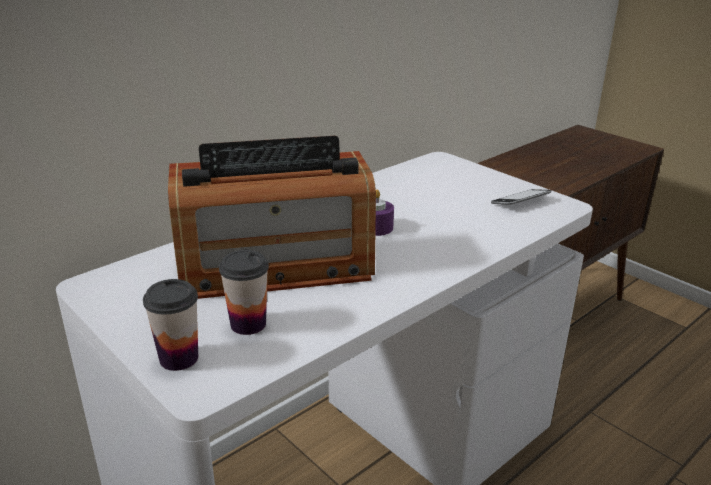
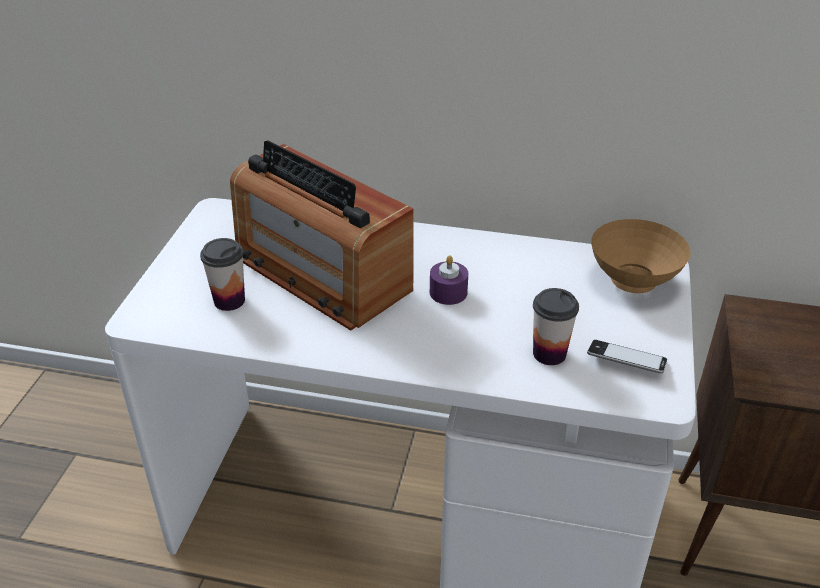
camera: 55 degrees right, 10 degrees up
(179, 358) = (164, 293): cup -> cup (549, 354)
(444, 171) = (634, 282): none -> brown bowl

